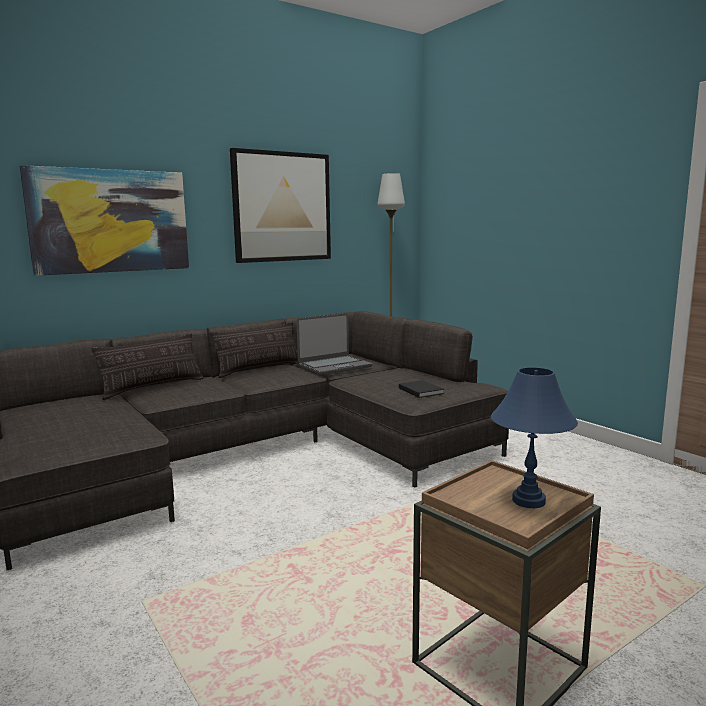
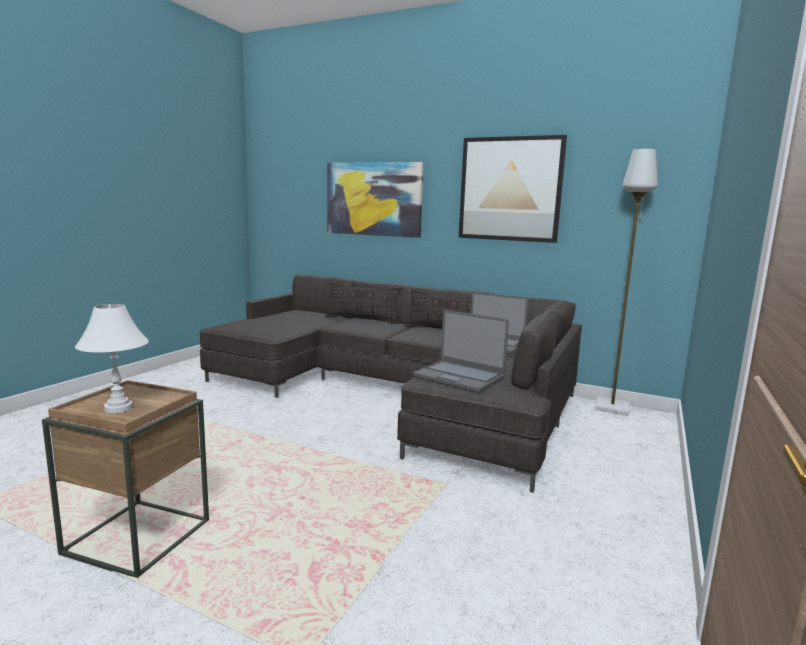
camera: 60 degrees right, 0 degrees up
(420, 390) = (459, 377): black book -> laptop
(528, 500) = (119, 408): blue table lamp -> white table lamp

